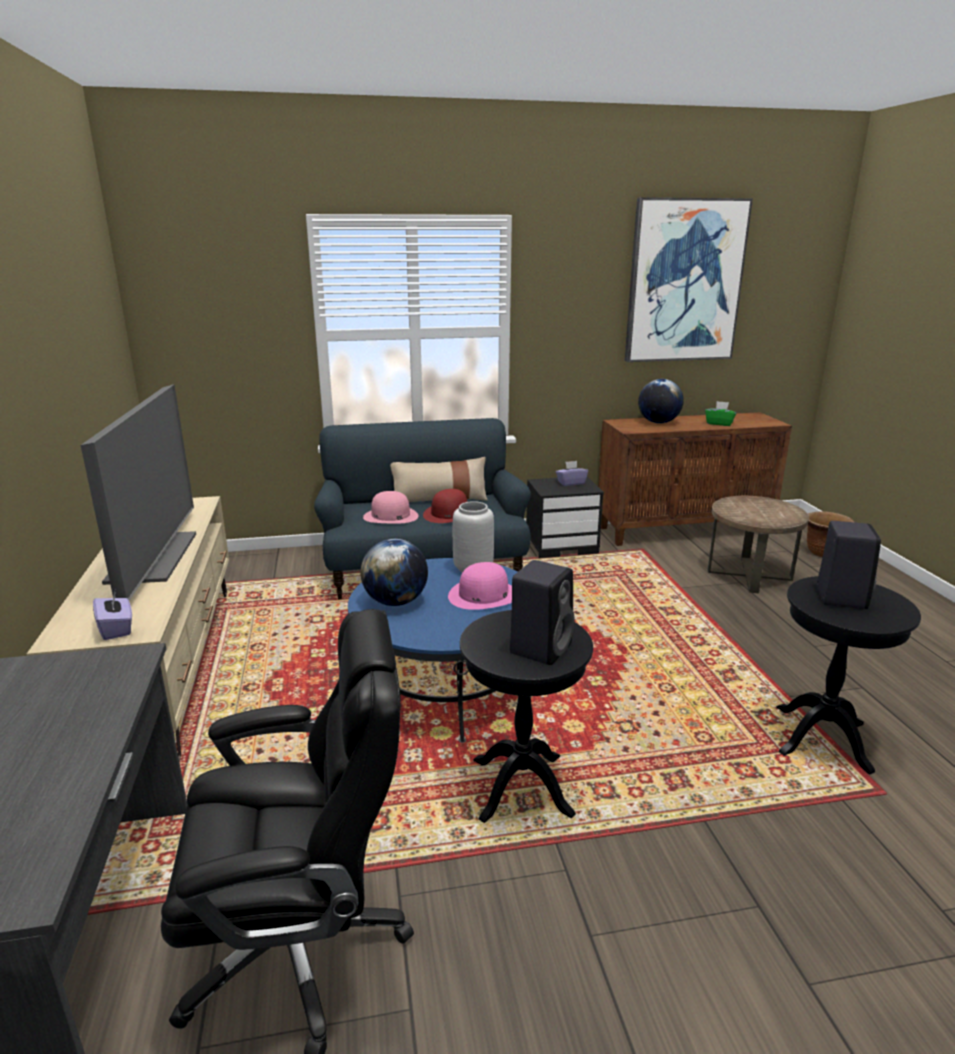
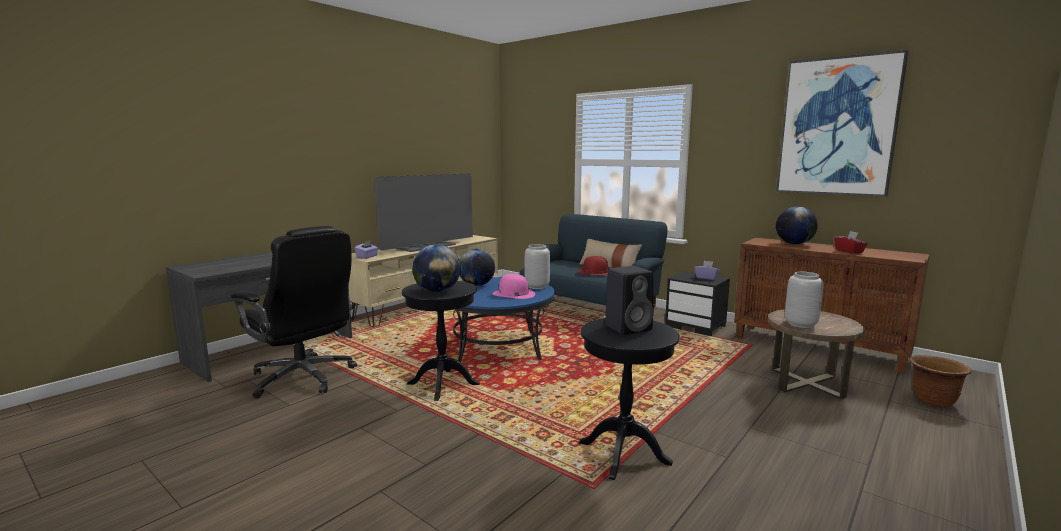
camera: 50 degrees right, 10 degrees down
(390, 516) = (566, 266): pink hat -> none
(541, 647) = (437, 291): black speaker -> globe
(719, 423) = (849, 251): green tissue box -> red tissue box
(763, 519) = (800, 324): none -> grey vase

